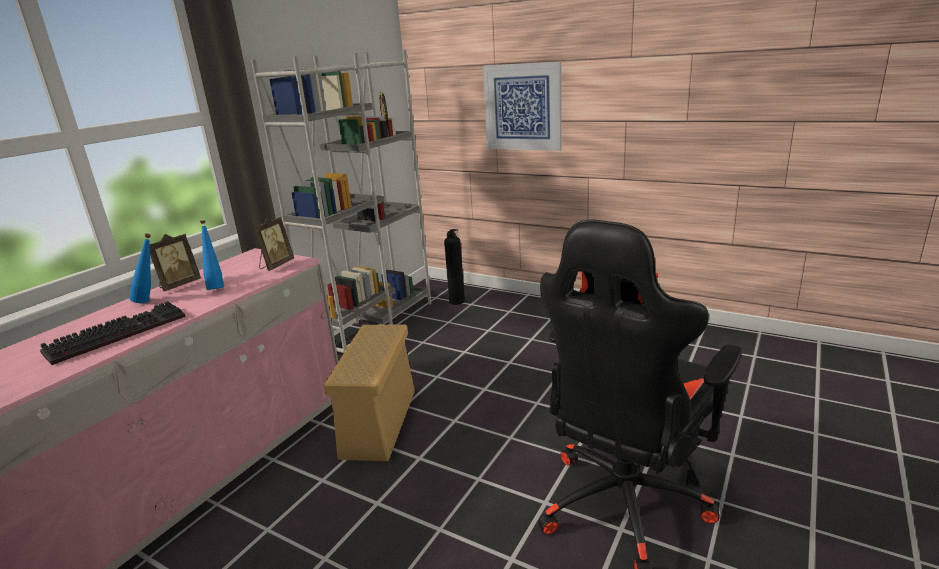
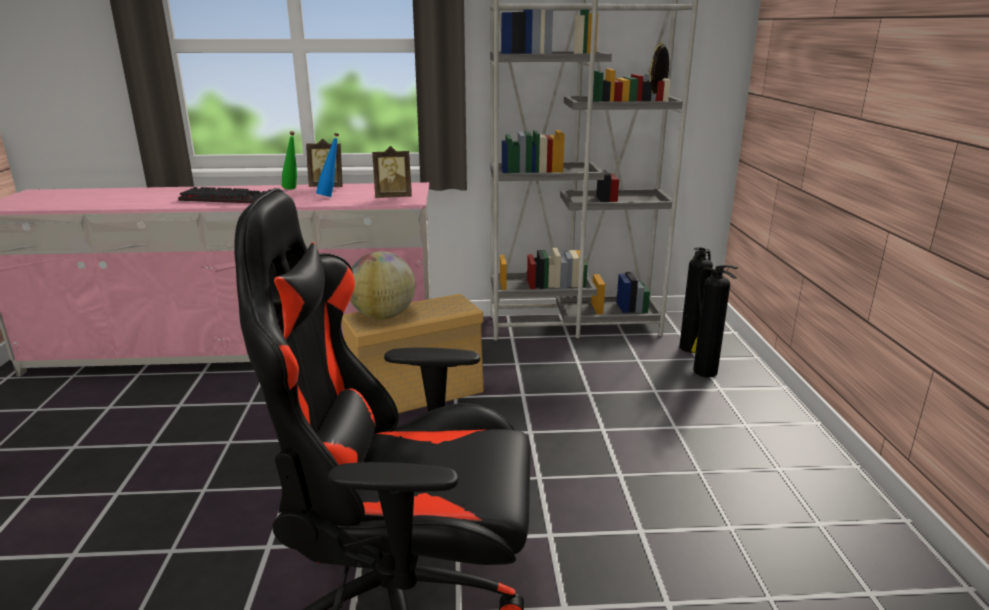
camera: 55 degrees right, 0 degrees up
(150, 301) = (293, 189): blue bottle -> green bottle
(357, 365) = (383, 316): none -> globe
(486, 308) = (704, 371): none -> fire extinguisher
(522, 107) = (842, 91): picture -> none

